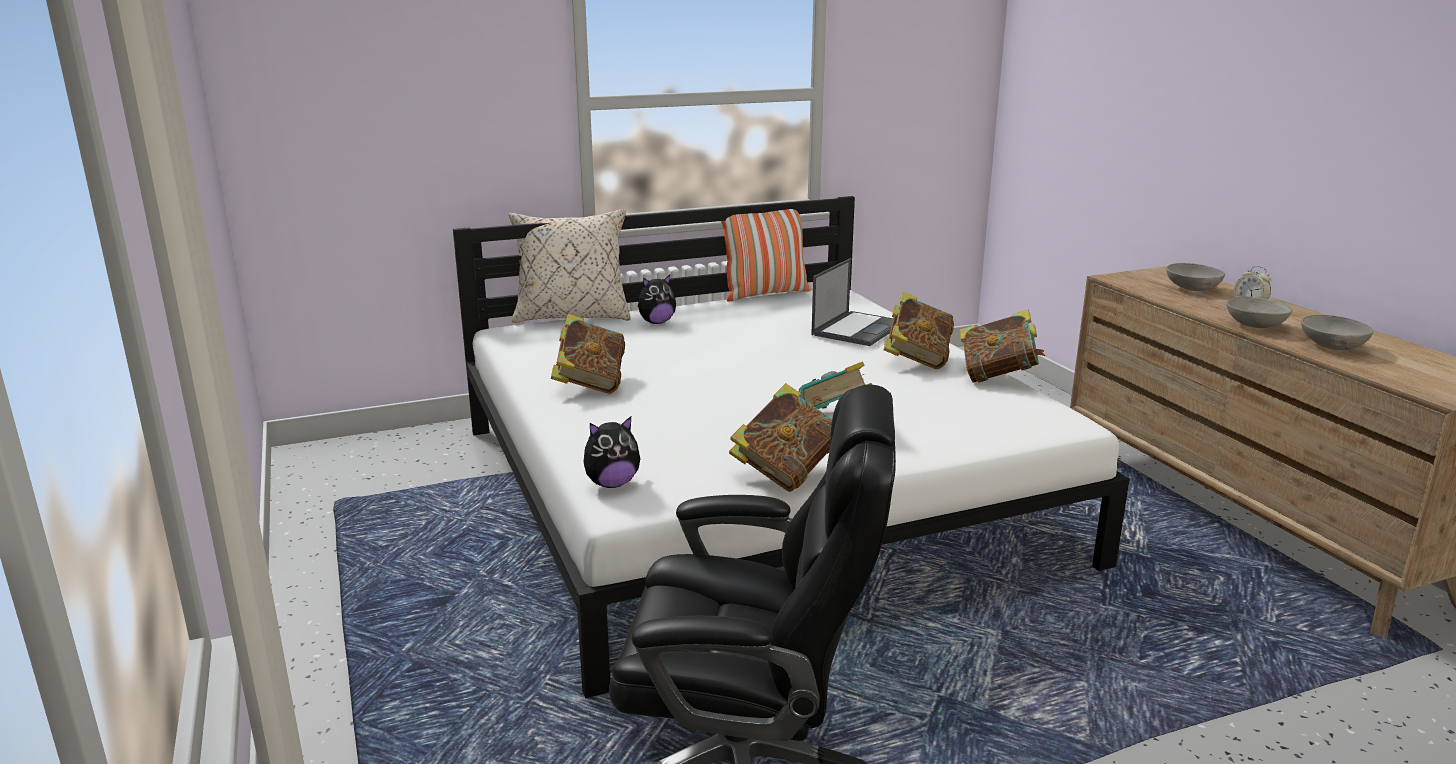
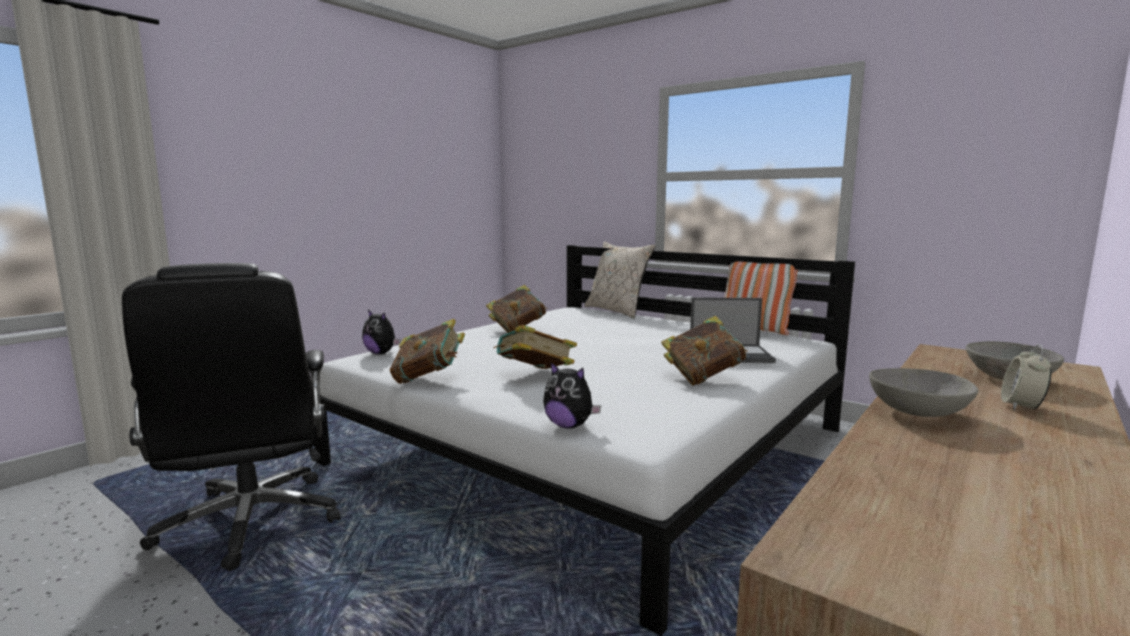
camera: 60 degrees right, 10 degrees down
(656, 322) = (641, 322): plush toy -> plush toy (569, 426)
(998, 376) = (716, 404): book -> none
(1333, 346) = (934, 460): grey bowl -> none

